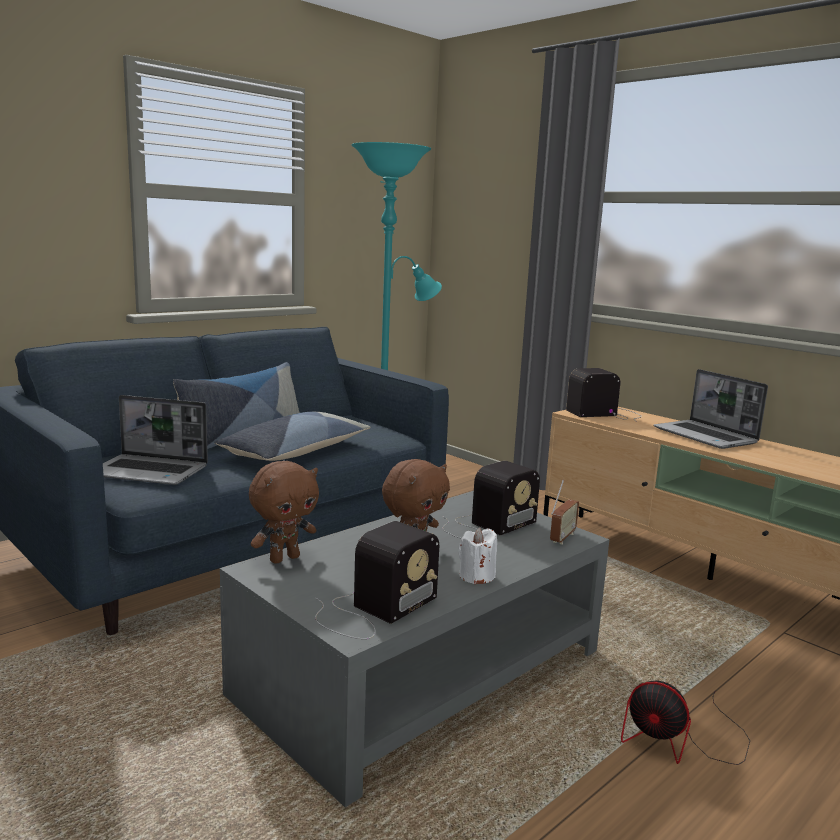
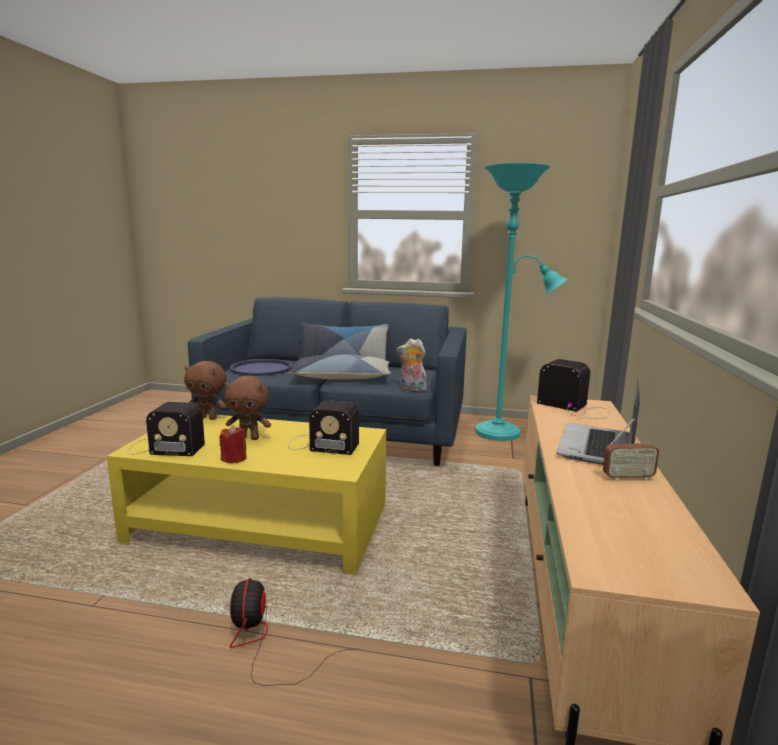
camera: 55 degrees right, 0 degrees up
(150, 472) = (261, 368): laptop -> blue tray
(398, 441) = (411, 389): none -> plush toy
(422, 673) = (261, 523): grey coffee table -> yellow coffee table
(476, 576) = (234, 458): white candle -> red candle
(562, 538) = (333, 467): radio -> radio (627, 478)

